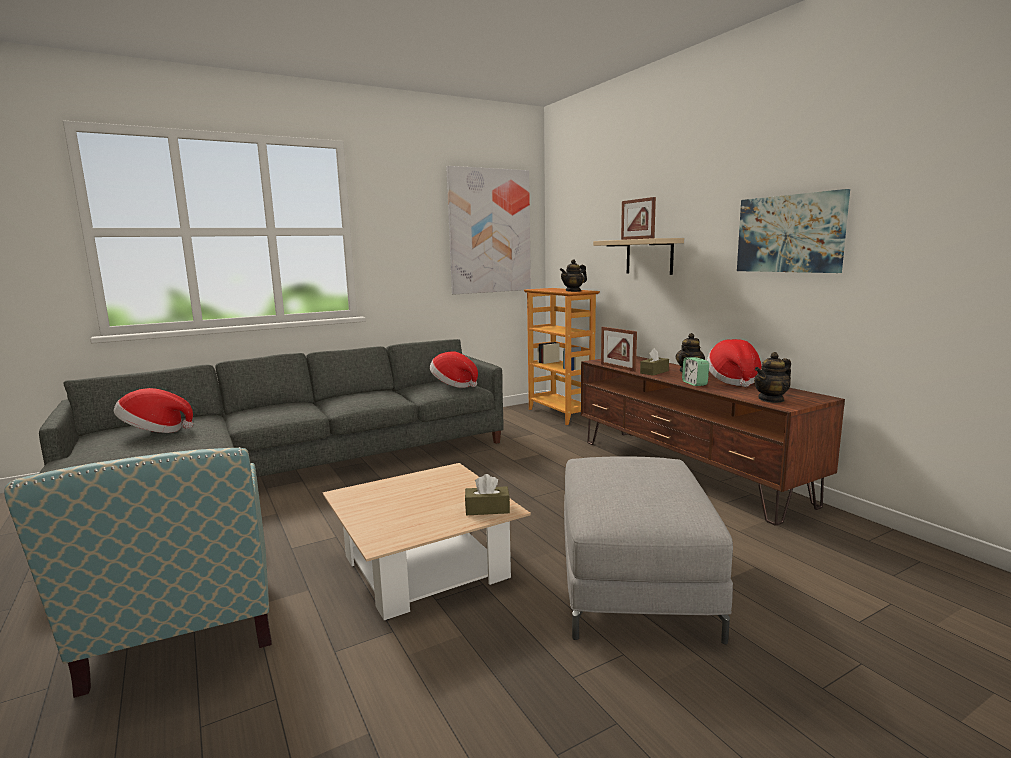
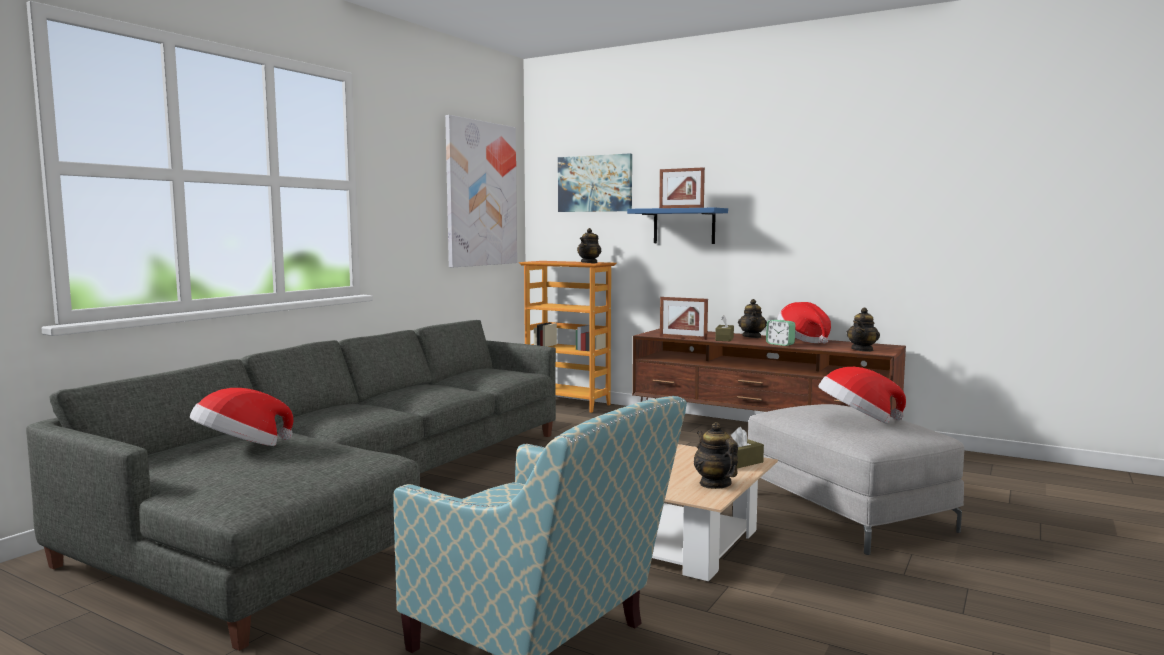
camera: 30 degrees left, 5 degrees down
(418, 528) = (715, 484): none -> teapot
(453, 385) = (503, 371): hat -> hat (857, 421)
(649, 256) = (684, 226): beige shelf -> blue shelf
(790, 234) = (844, 207): picture -> picture (595, 183)

